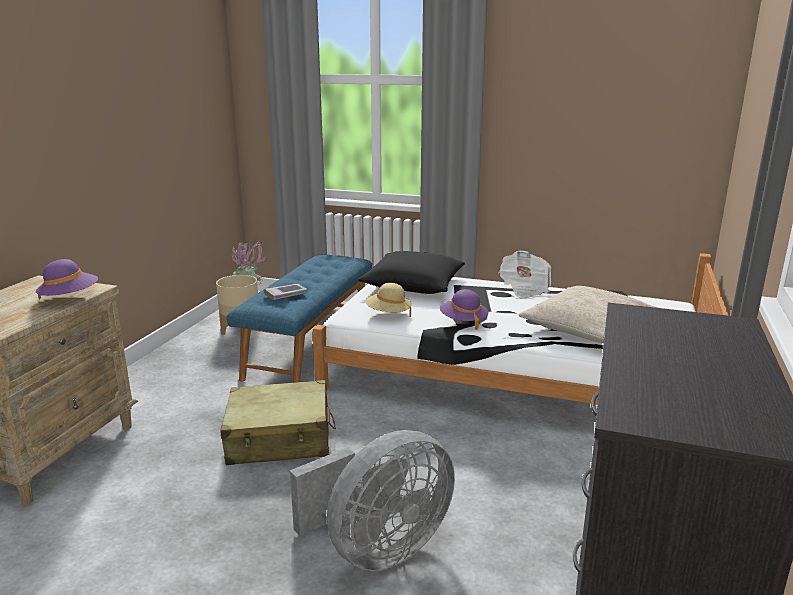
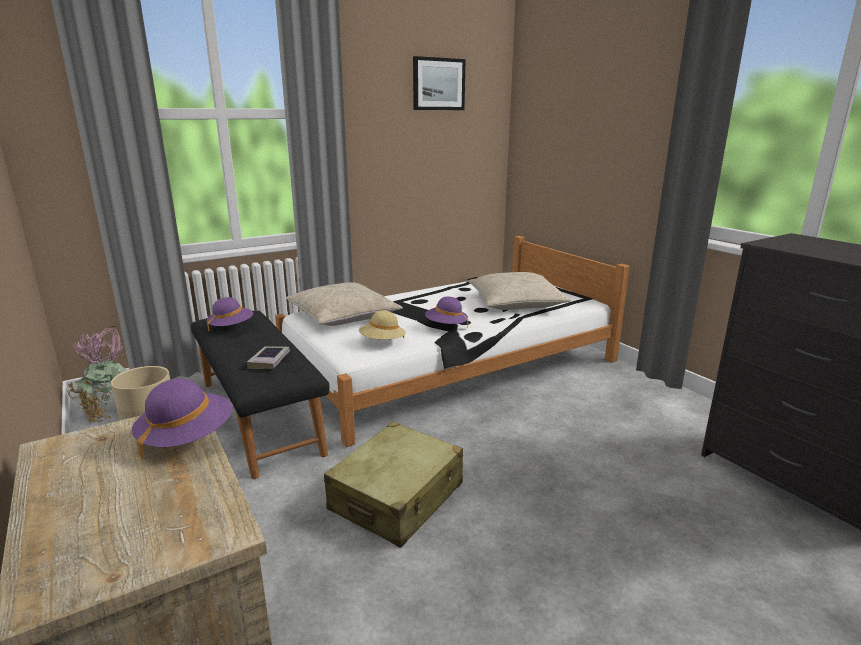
camera: 50 degrees left, 0 degrees up
(311, 346) = (261, 416): blue bench -> black bench
(320, 265) = (231, 327): none -> purple hat
(378, 549) = (608, 513): grey fan -> none
(413, 284) = (343, 315): black pillow -> beige pillow
(524, 289) = (425, 293): newspaper -> none
(622, 47) = (438, 84): none -> picture

